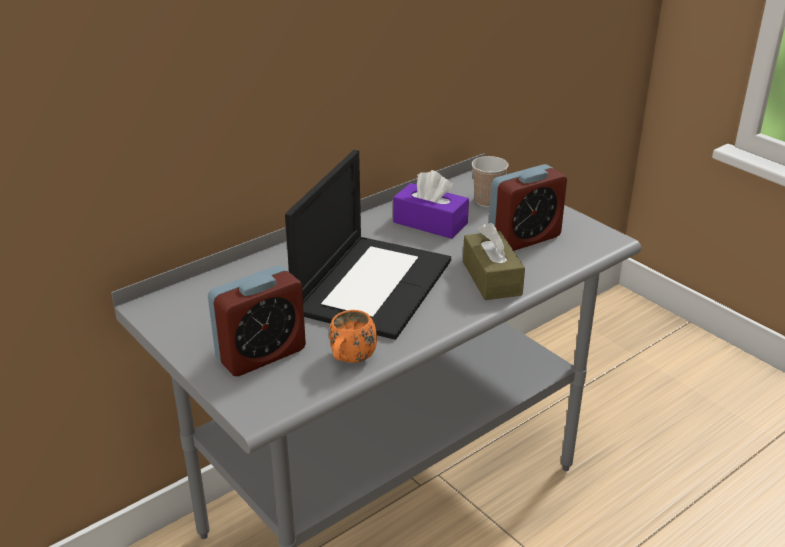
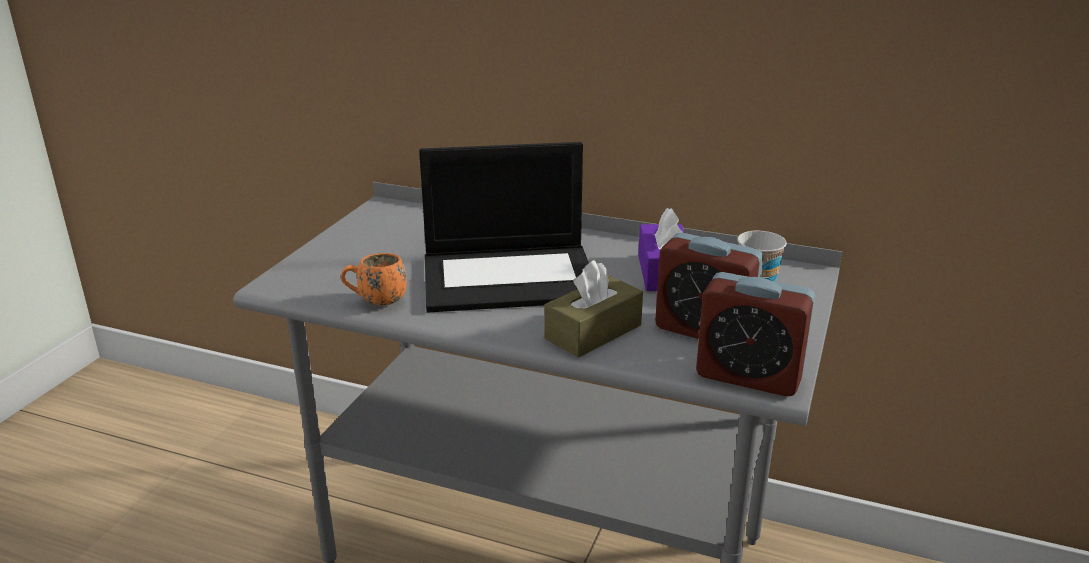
camera: 60 degrees right, 5 degrees down
(261, 354) = (354, 263): alarm clock -> alarm clock (749, 376)

